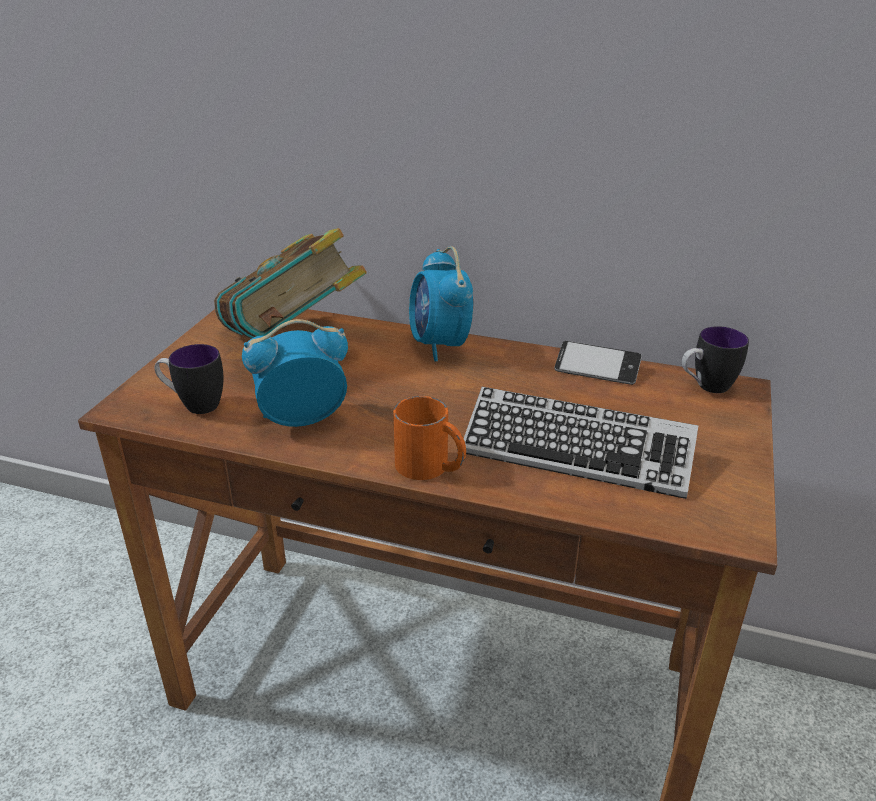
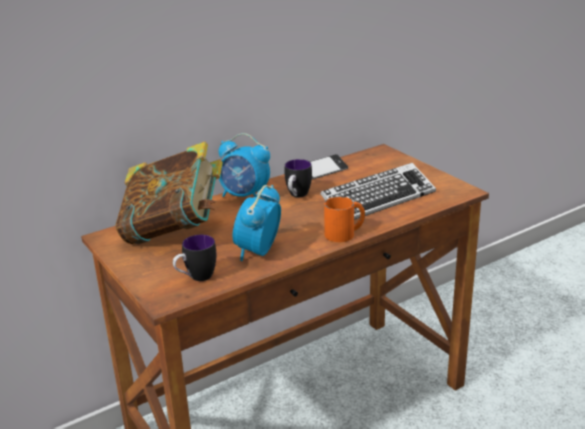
camera: 50 degrees left, 5 degrees down
(705, 387) = (371, 156): mug -> mug (297, 196)

